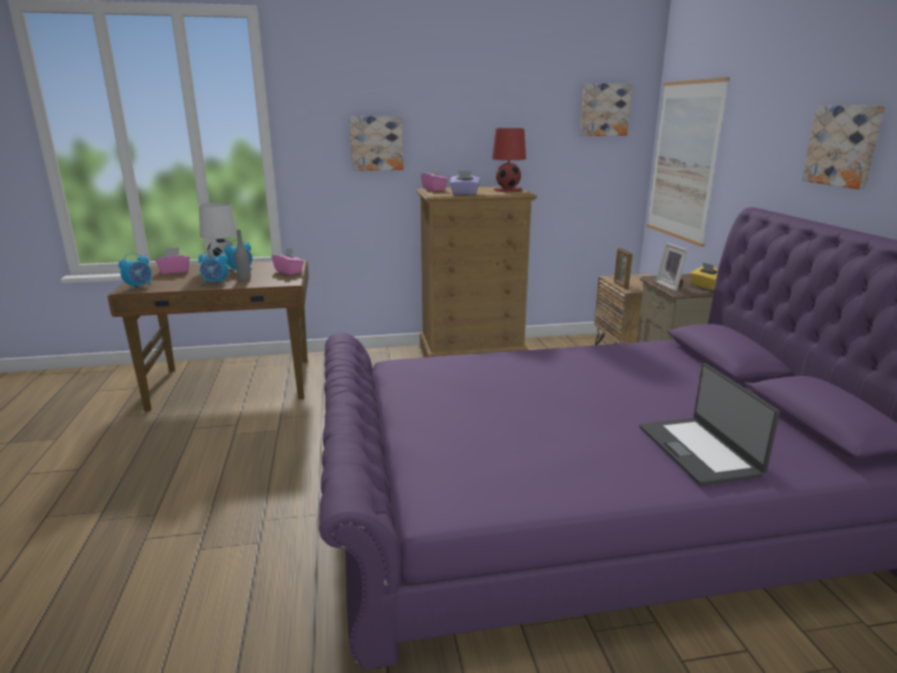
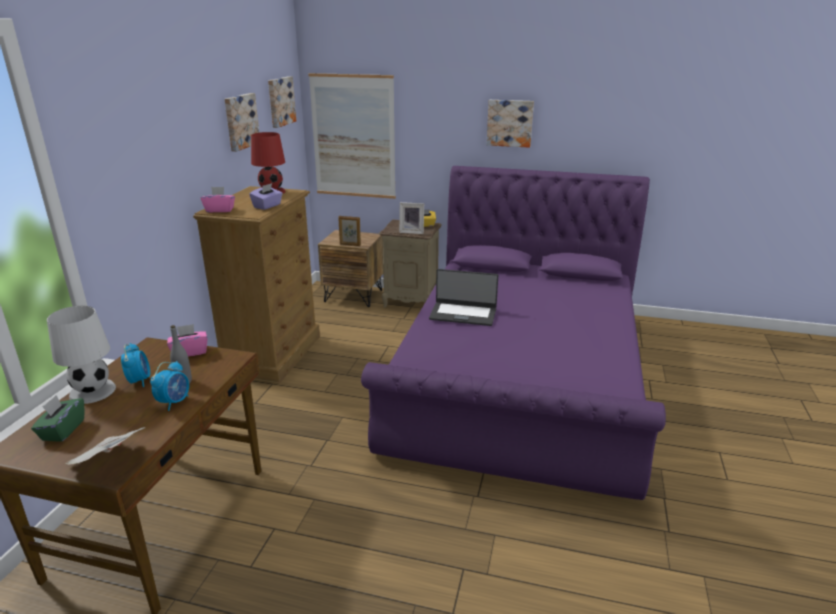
camera: 65 degrees left, 5 degrees up
(139, 286) = (110, 462): alarm clock -> newspaper
(175, 271) = (62, 430): pink tissue box -> green tissue box
(376, 143) = (154, 175): picture -> picture (240, 121)
(699, 450) = (591, 307): laptop -> laptop (463, 314)

